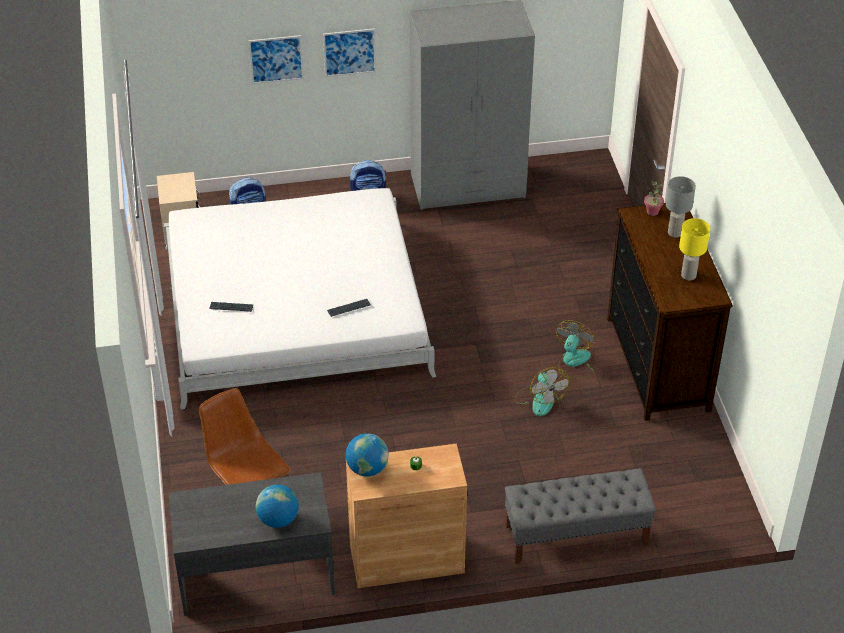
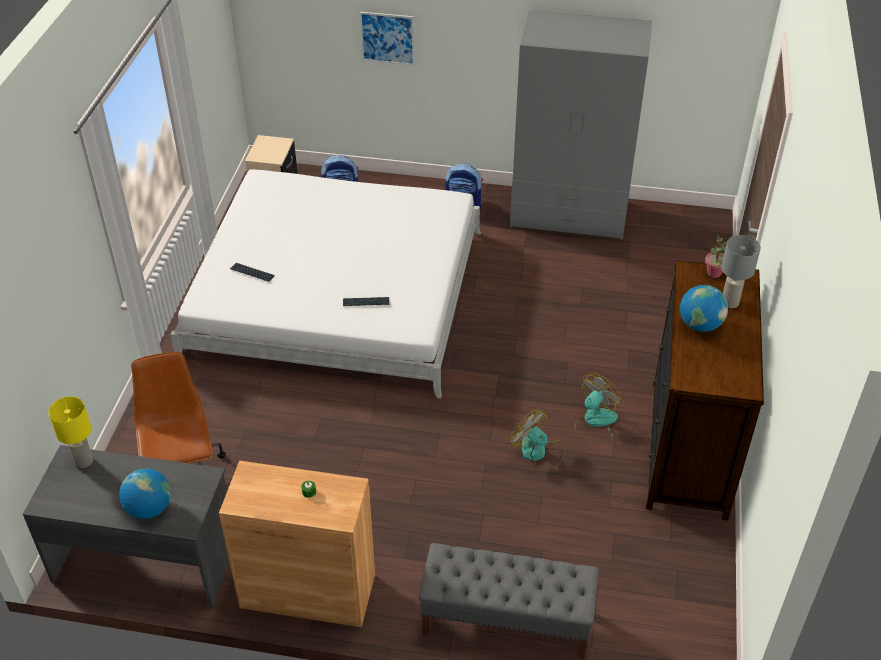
camera: 20 degrees right, 0 degrees up
(349, 52) = (463, 46): picture -> none
(367, 468) = (254, 479): globe -> globe (700, 325)
(539, 399) = (538, 452): fan -> fan turned 135 degrees clockwise
(688, 275) = (723, 354): yellow table lamp -> yellow table lamp (83, 461)

